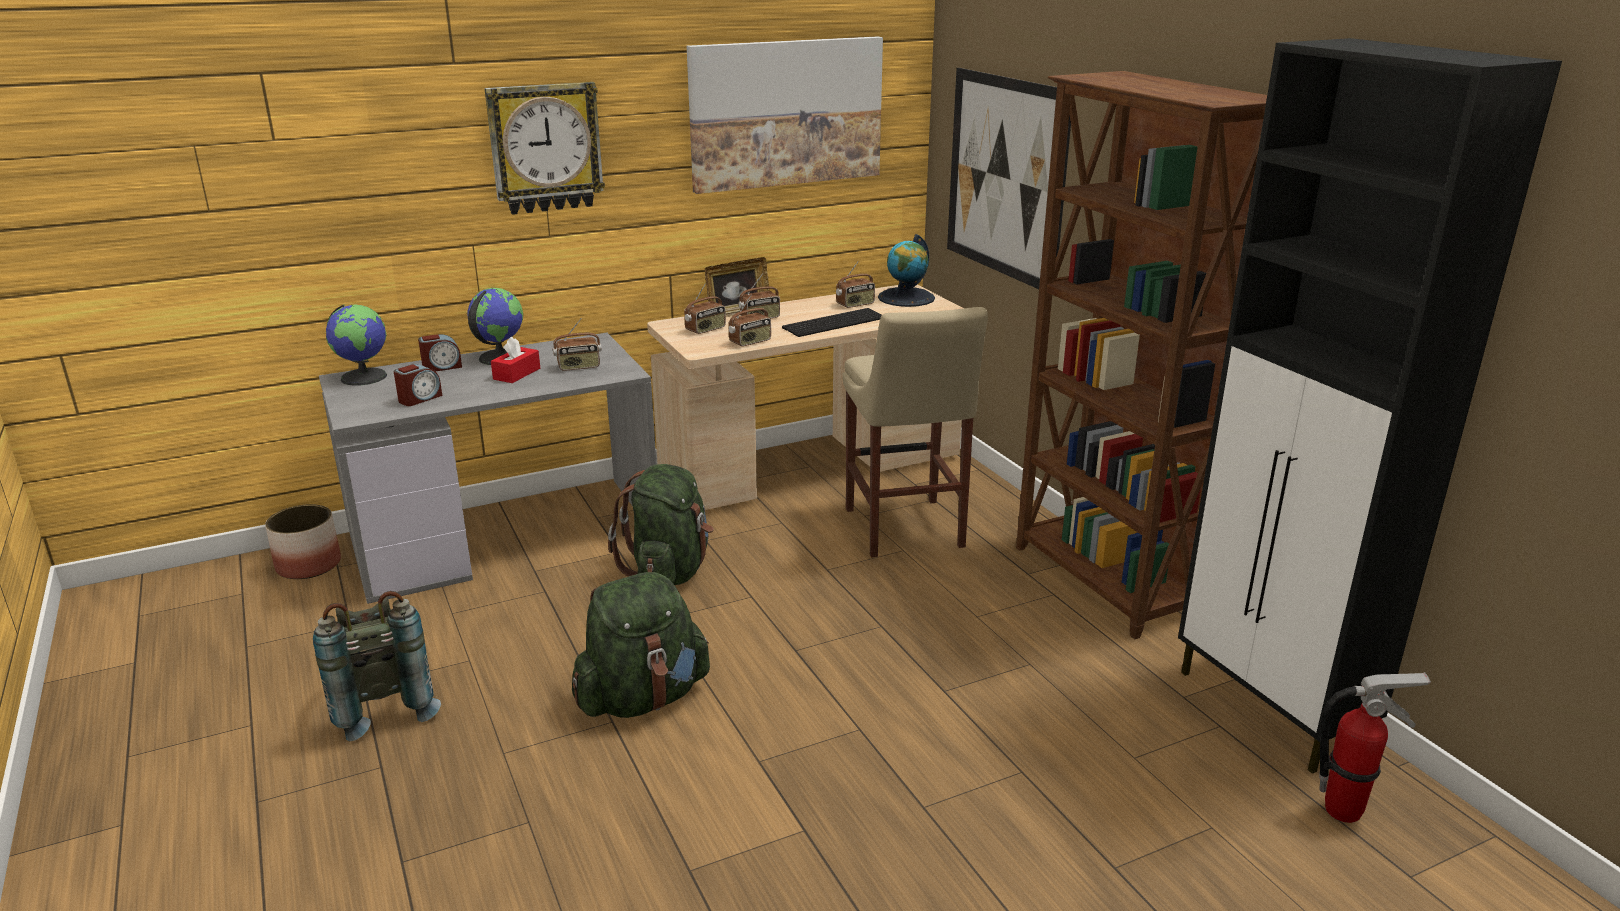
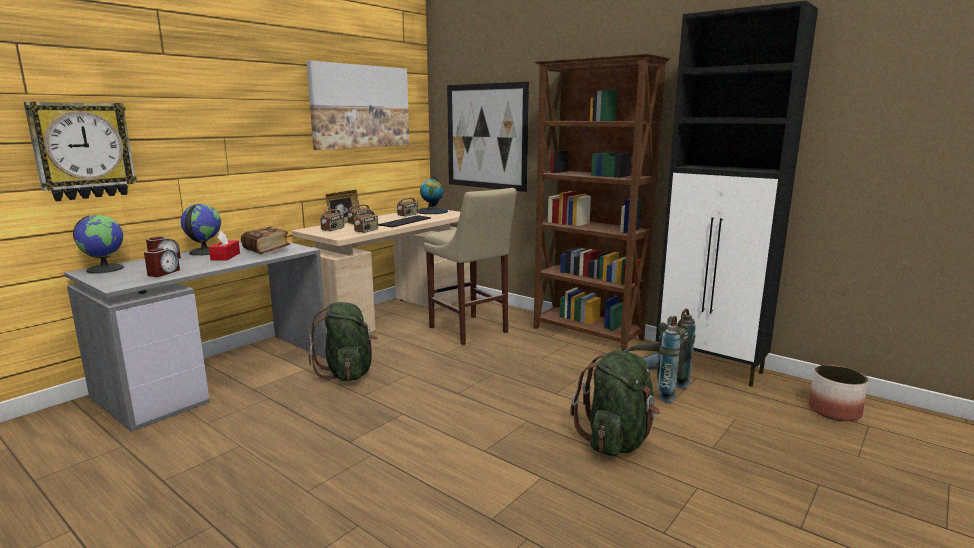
camera: 25 degrees left, 10 degrees down
(308, 565) = (62, 420): planter -> planter (833, 411)
(382, 707) = (187, 488): grey backpack -> grey backpack (654, 388)
(545, 148) = (225, 115): wall clock -> wall clock (83, 151)
(579, 367) = (266, 250): radio -> book
(643, 698) = (383, 437): green backpack -> green backpack (617, 441)
(1344, 811) = (779, 397): fire extinguisher -> none

